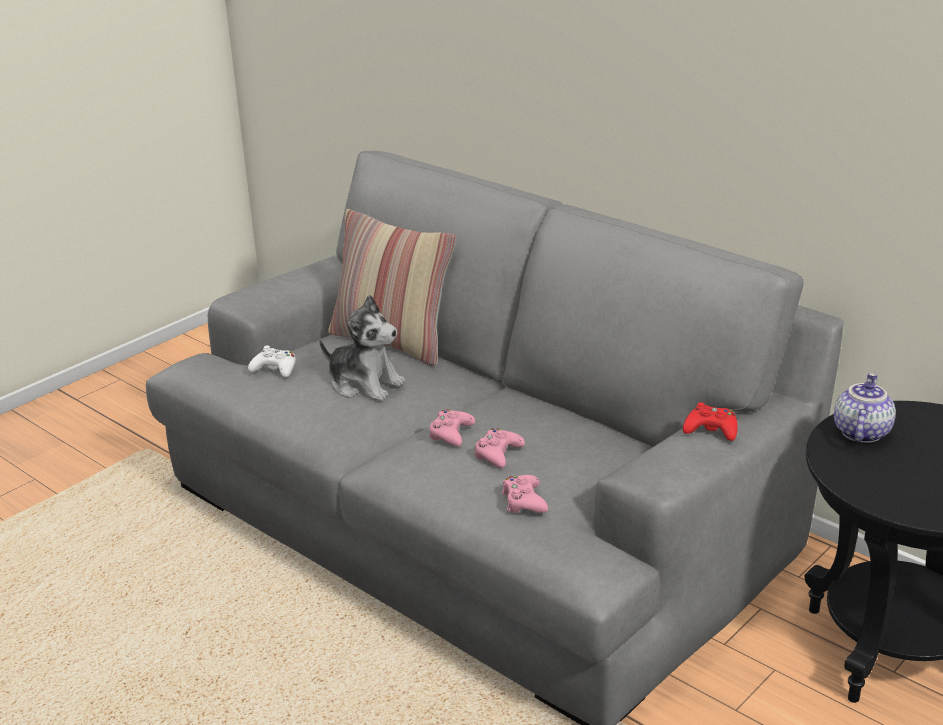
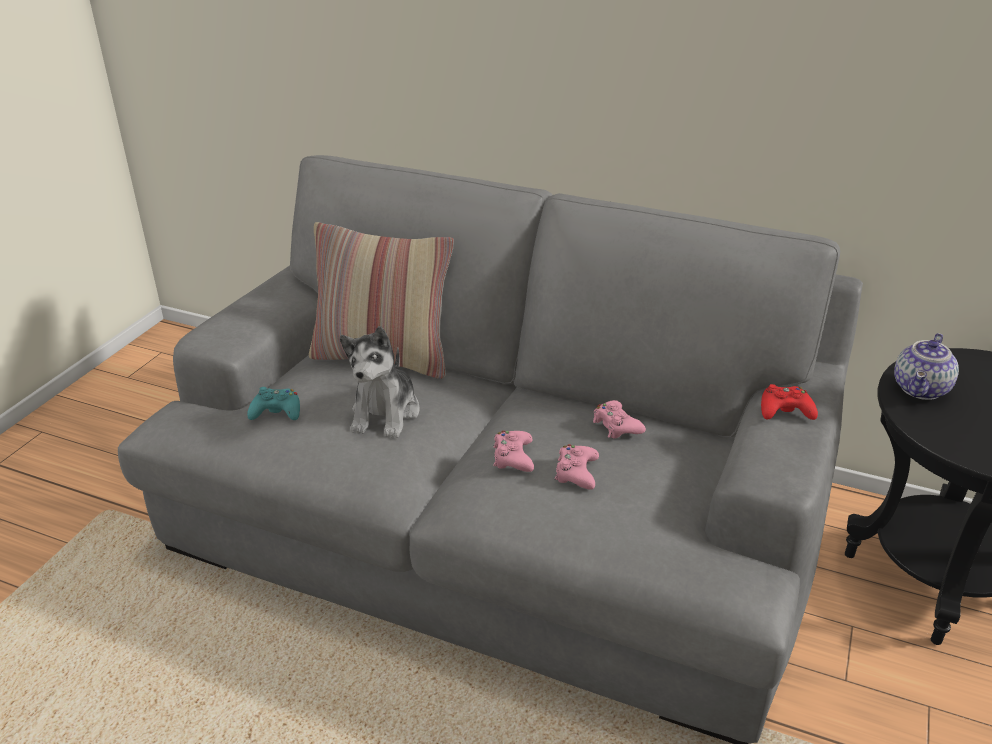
camera: 20 degrees left, 5 degrees up
(275, 369) = (277, 411): white game controller -> turquoise game controller
(364, 384) = (385, 413): plush toy -> plush toy turned 90 degrees clockwise
(524, 501) = (638, 525): pink game controller -> pink game controller (616, 426)
(860, 432) = (921, 390): teapot -> teapot turned 150 degrees counterclockwise

